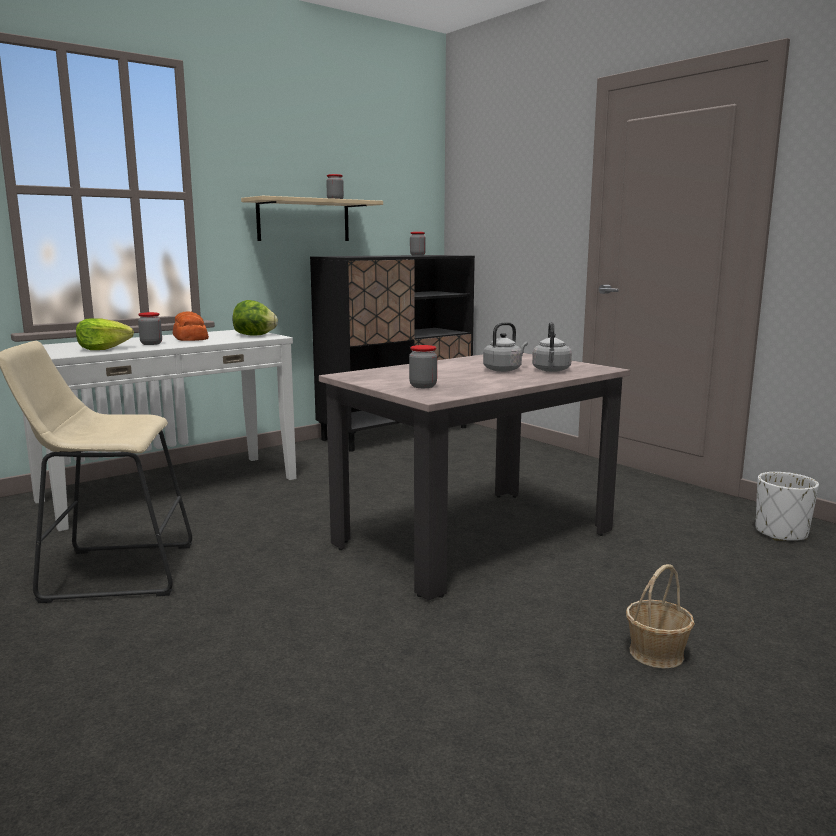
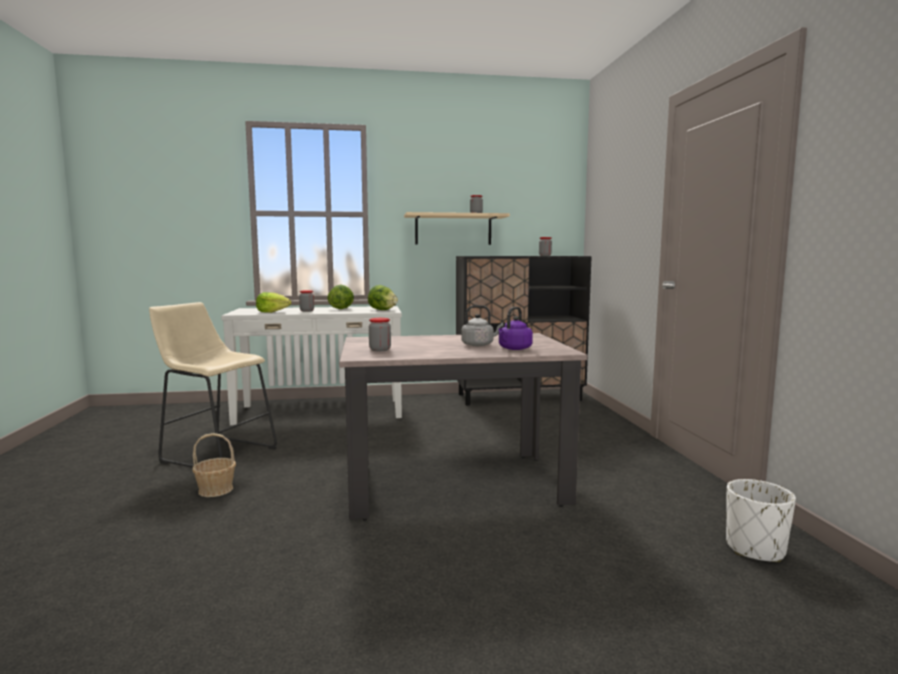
camera: 30 degrees right, 5 degrees down
(190, 337) = (341, 309): bread -> lettuce
(551, 370) = (514, 349): grey kettle -> purple kettle
(657, 653) = (451, 615): basket -> basket (216, 490)

